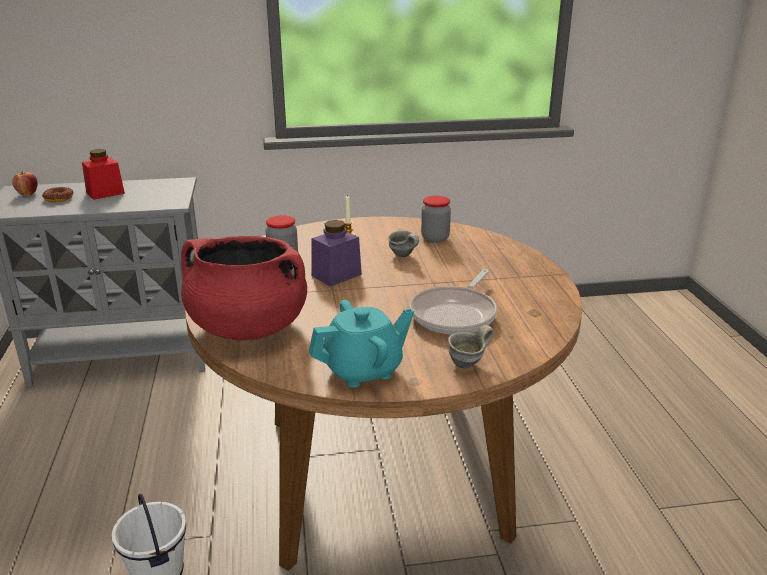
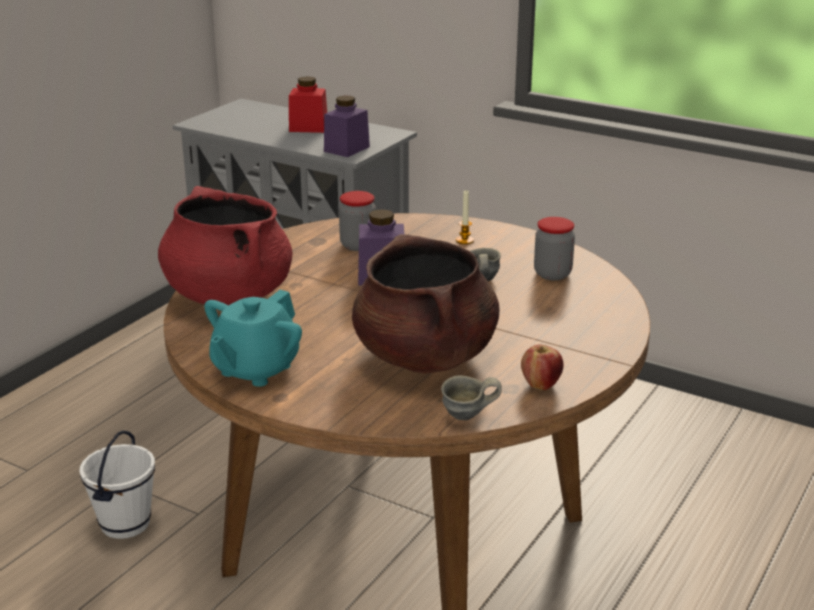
camera: 40 degrees right, 0 degrees up
(28, 194) = (246, 111): apple -> apple (541, 385)
(59, 198) = (263, 122): donut -> none
(163, 200) = (346, 149): none -> purple jar
(363, 370) = (255, 369): turquoise teapot -> turquoise teapot turned 105 degrees clockwise
(455, 314) = (425, 357): frying pan -> brown cooking pot
(469, 365) = (351, 406): grey mug -> grey mug (467, 418)

